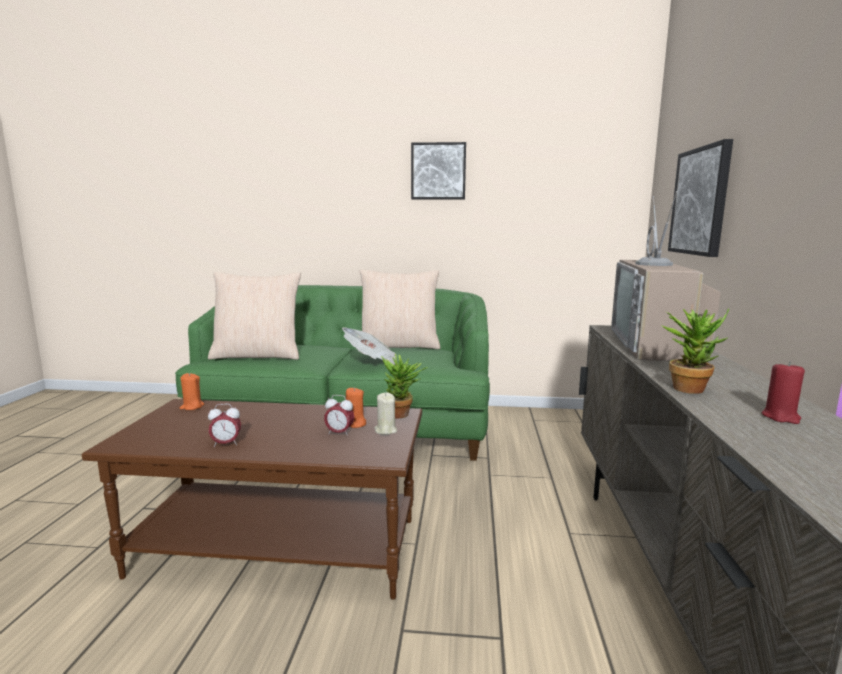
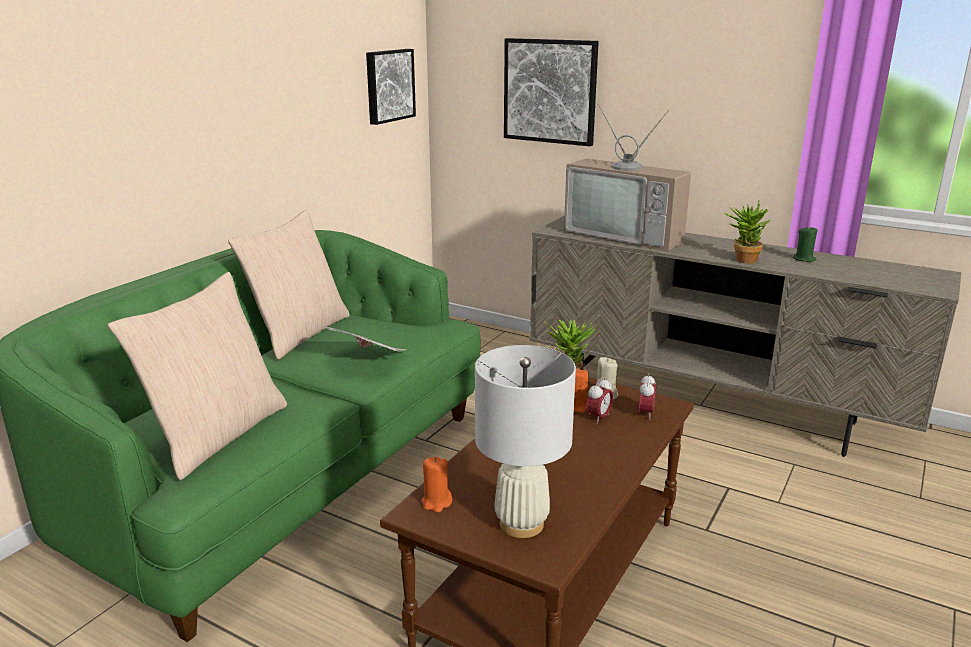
camera: 65 degrees left, 10 degrees up
(165, 431) = (522, 524): none -> white table lamp
(226, 444) = (591, 482): alarm clock -> alarm clock (645, 414)
(438, 171) = (245, 58): picture -> picture (388, 85)
(781, 417) = (804, 259): red candle -> green candle

